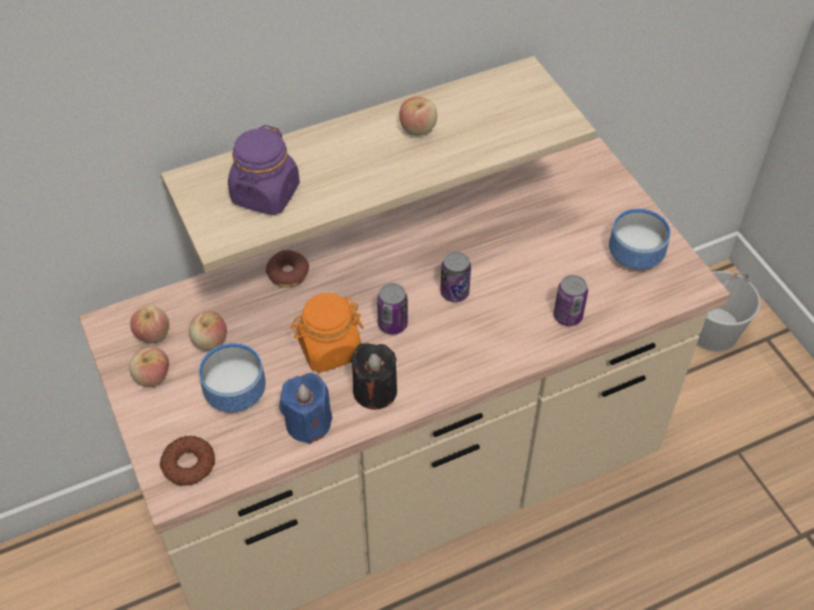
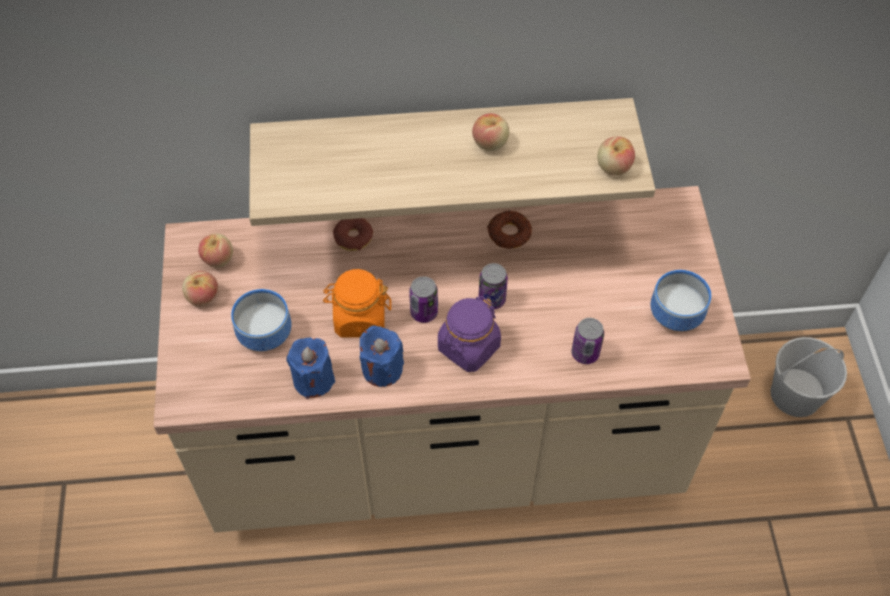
camera: 20 degrees right, 5 degrees up
(188, 464) = (201, 384): donut -> donut (509, 233)
(210, 341) = (262, 280): apple -> apple (613, 167)
(265, 194) = (328, 169): purple jar -> purple jar (468, 347)
(375, 391) = (382, 369): black candle -> blue candle

